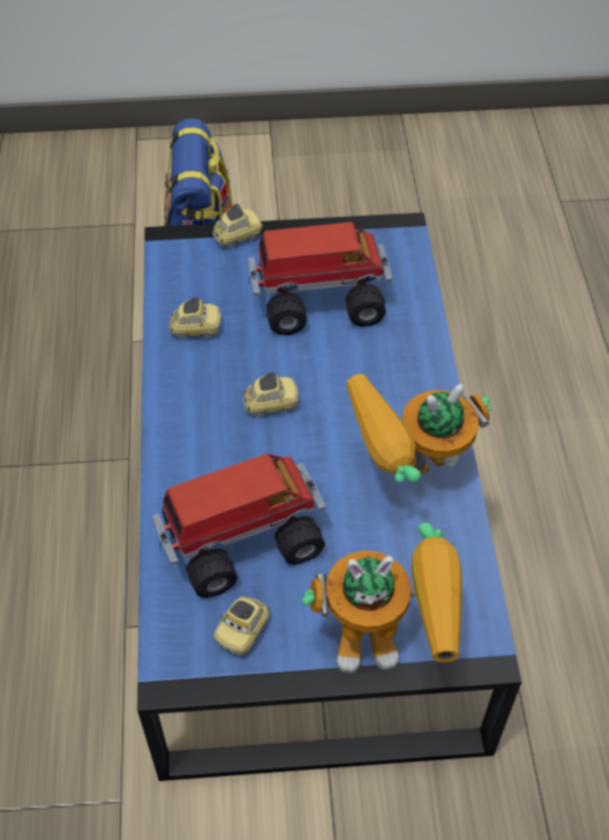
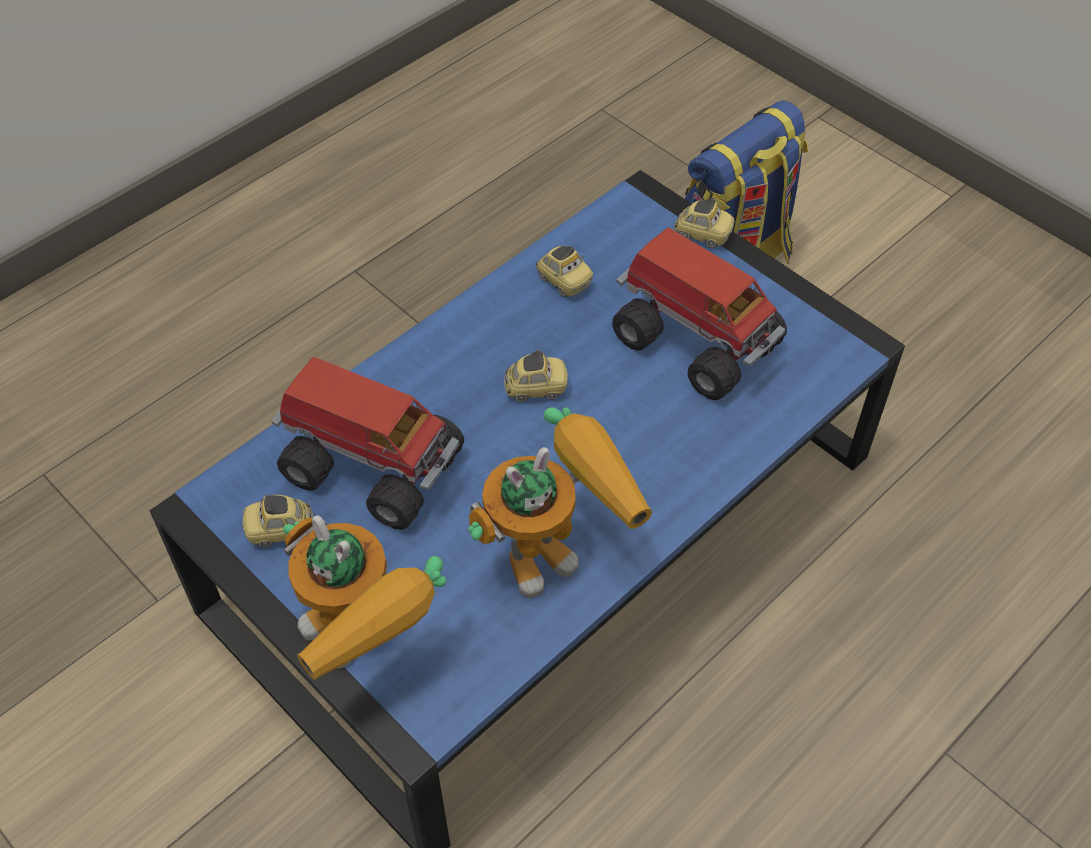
camera: 50 degrees right, 0 degrees up
(271, 405) = (536, 388): toy car -> toy car turned 45 degrees counterclockwise
(408, 478) = (556, 545): toy robot -> toy robot turned 120 degrees clockwise

